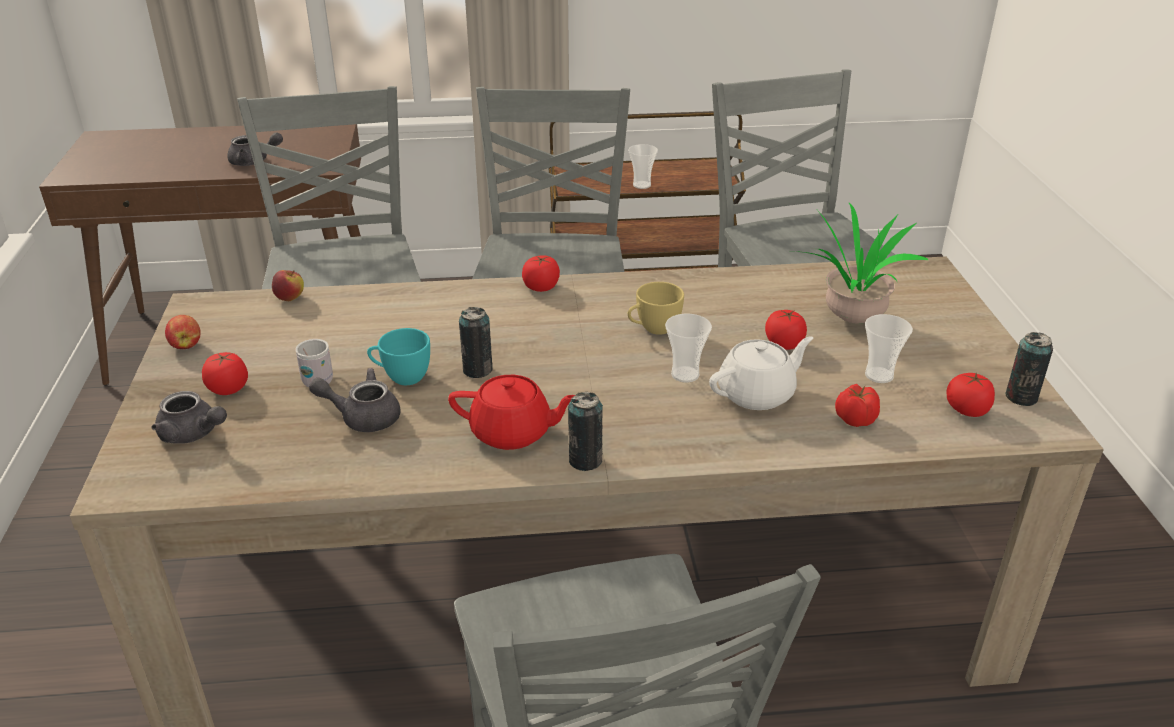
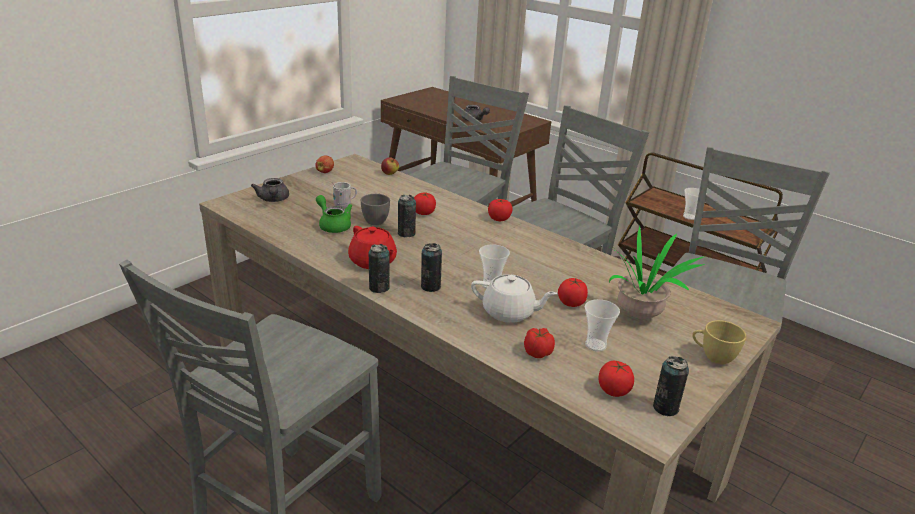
camera: 45 degrees right, 5 degrees down
(228, 388) = (310, 192): tomato -> tomato (424, 212)
(363, 417) = (333, 225): grey teapot -> green teapot
(401, 377) = (373, 220): turquoise cup -> grey cup
(633, 419) = (430, 286): none -> can
(653, 329) = (516, 261): yellow cup -> yellow cup (713, 356)

